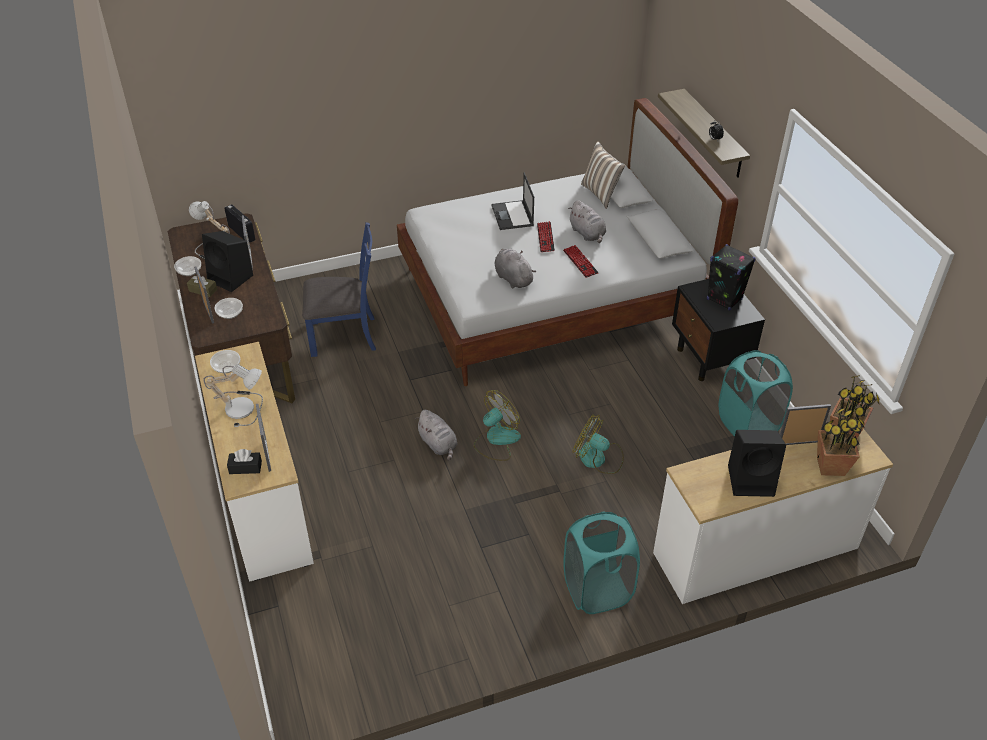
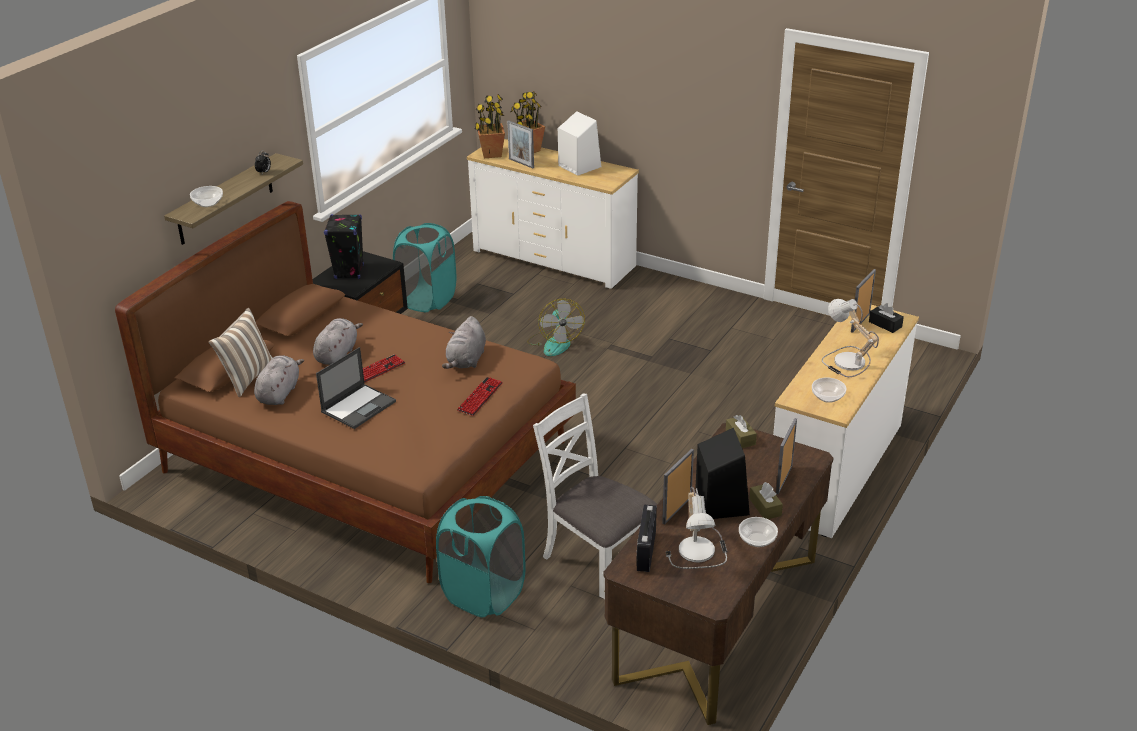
camera: 130 degrees left, 10 degrees down
(230, 313) = (764, 465): bowl -> bowl (207, 203)
(264, 321) = (740, 437): none -> brown tissue box
(344, 335) = (597, 559): blue chair -> white chair
(438, 444) = (649, 419): grey plush toy -> grey plush toy (279, 393)
(496, 440) = (602, 394): fan -> none
(552, 298) = (368, 458): white bed -> brown bed
(580, 262) = (393, 337): keyboard -> keyboard (480, 397)
(597, 590) = (672, 295): turquoise laundry basket -> turquoise laundry basket (484, 594)
(752, 480) = (578, 166): black speaker -> white speaker

